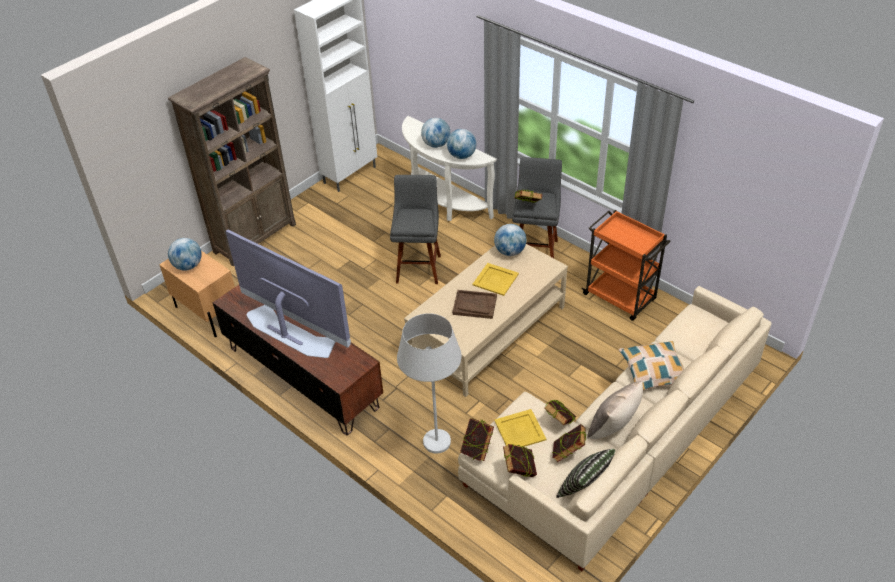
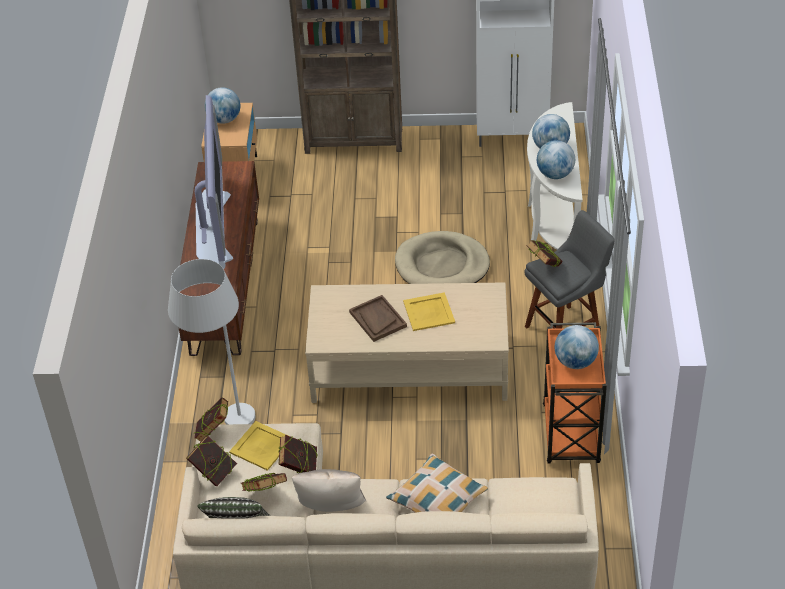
camera: 50 degrees right, 0 degrees up
(419, 267) = (442, 266): grey stool -> beige dog bed
(510, 252) = (479, 298): globe -> globe (575, 362)

